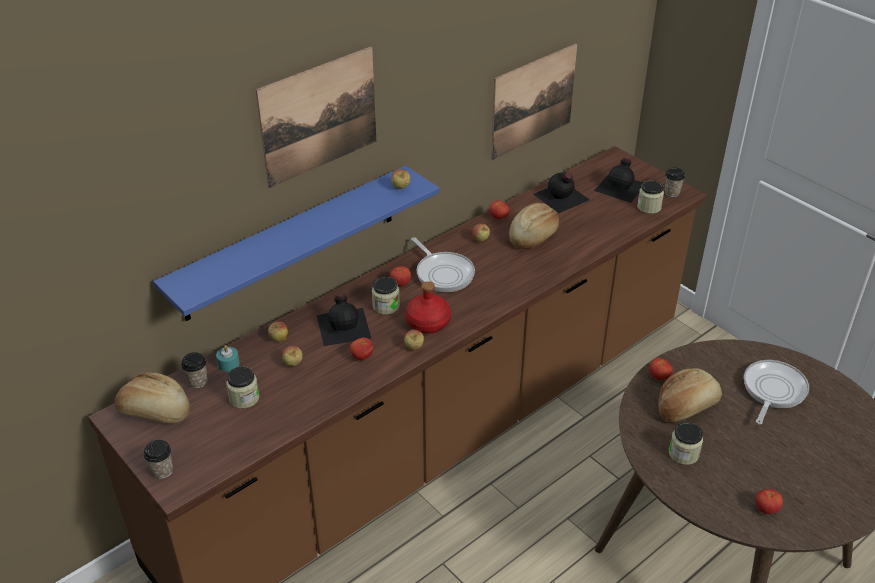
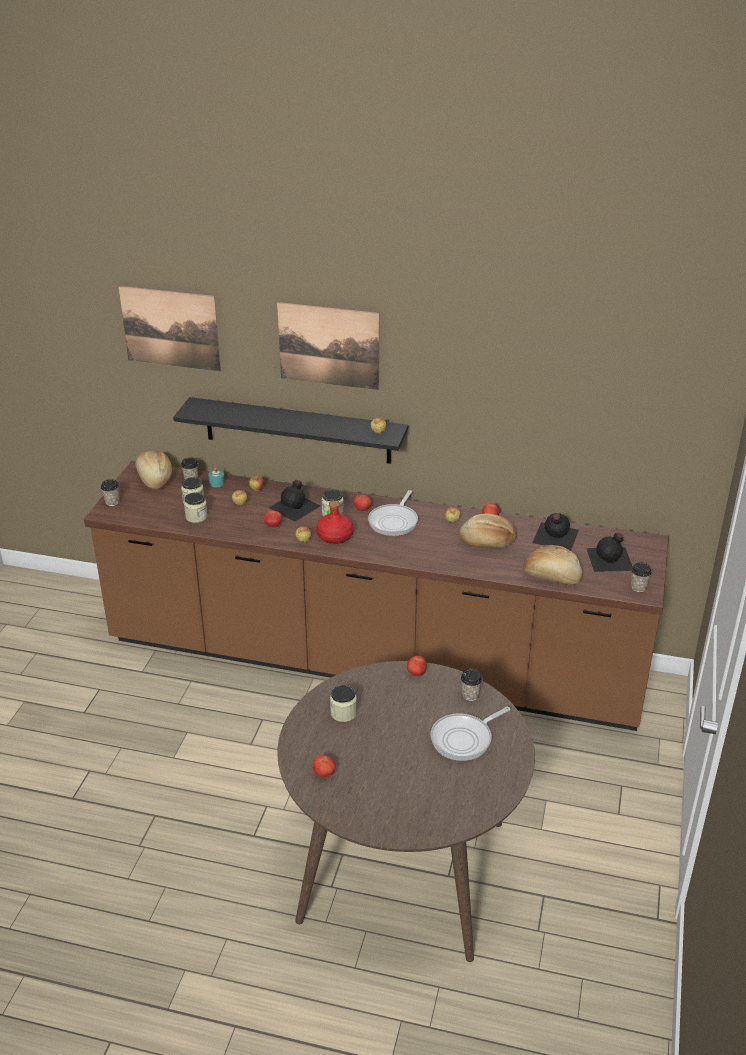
camera: 55 degrees right, 5 degrees down
(291, 243) = (297, 430): blue shelf -> black shelf
(533, 101) = (558, 438): picture -> picture (170, 328)
(649, 207) = (600, 582): jar -> jar (196, 517)
(687, 406) = (397, 698): bread -> bread (552, 576)
(714, 358) = (470, 695): none -> cup
(772, 391) = (464, 739): frying pan -> frying pan turned 150 degrees clockwise

